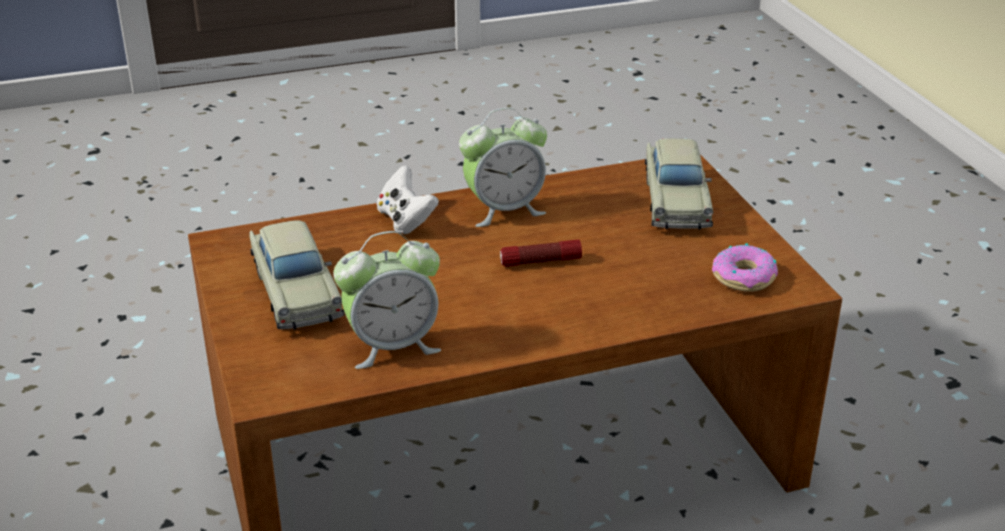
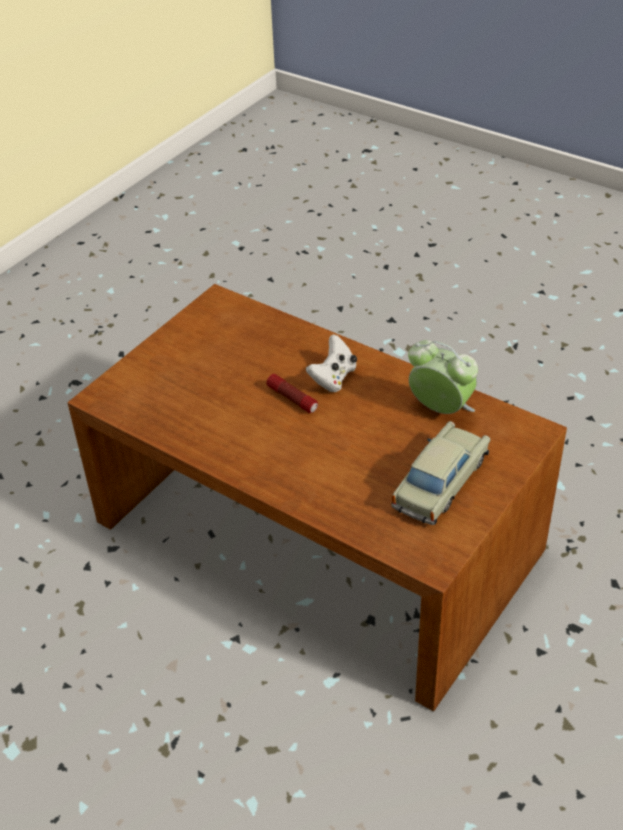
camera: 125 degrees left, 10 degrees up
(406, 220) = (306, 486): white game controller -> white game controller (333, 378)
(504, 210) = (245, 447): alarm clock -> none
(676, 200) = (156, 379): beige toy car -> none
(744, 277) = (228, 319): donut -> none

